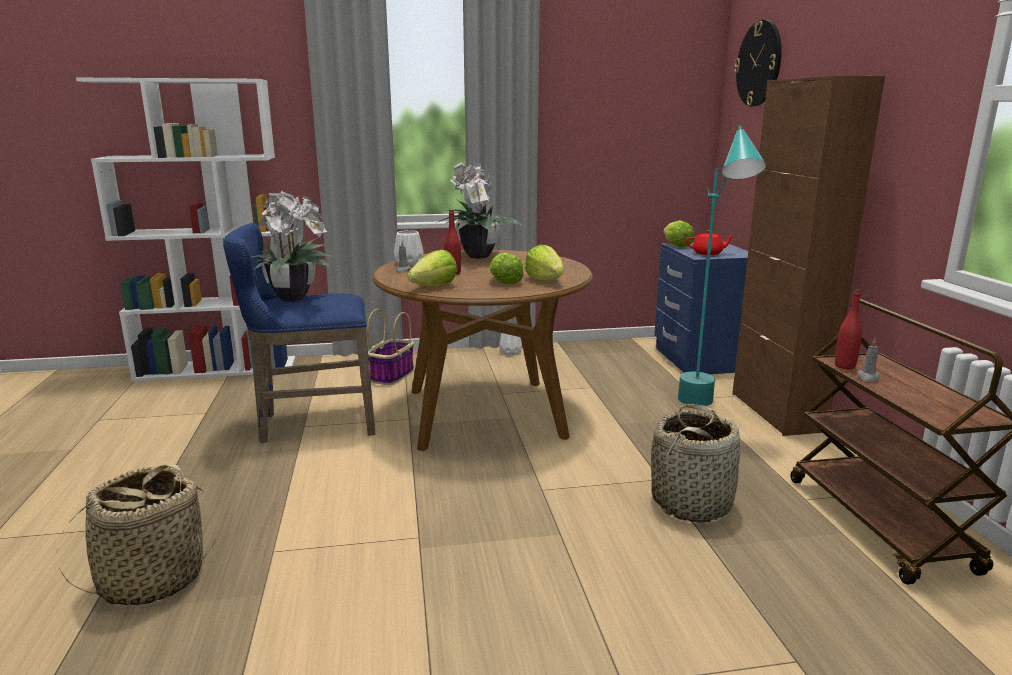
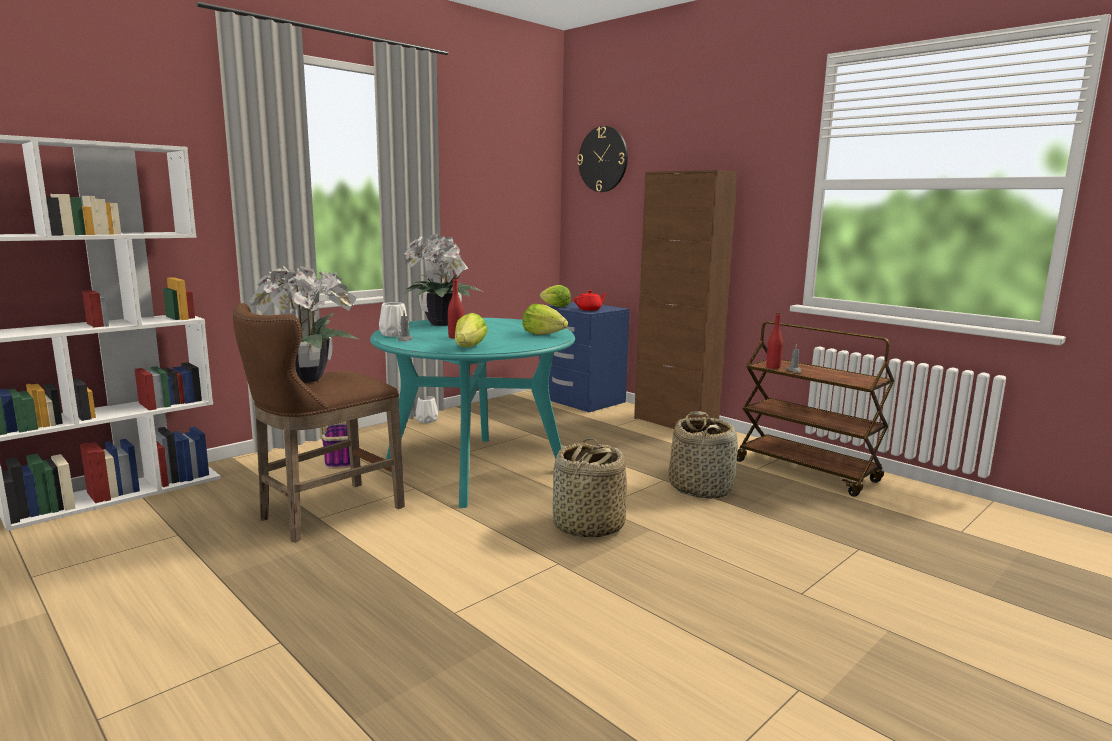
camera: 35 degrees left, 5 degrees down
(152, 579) = (373, 672): basket -> basket (587, 526)
(311, 424) = (324, 514): blue stool -> brown stool
(484, 413) = (475, 469): brown dining table -> turquoise dining table
(504, 281) = (514, 338): lettuce -> none
(704, 411) = (632, 432): turquoise floor lamp -> none

